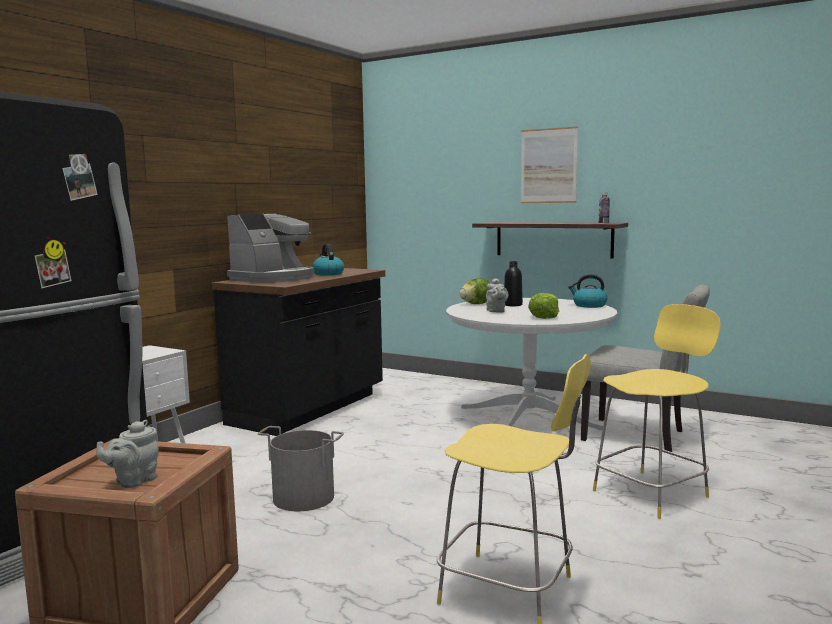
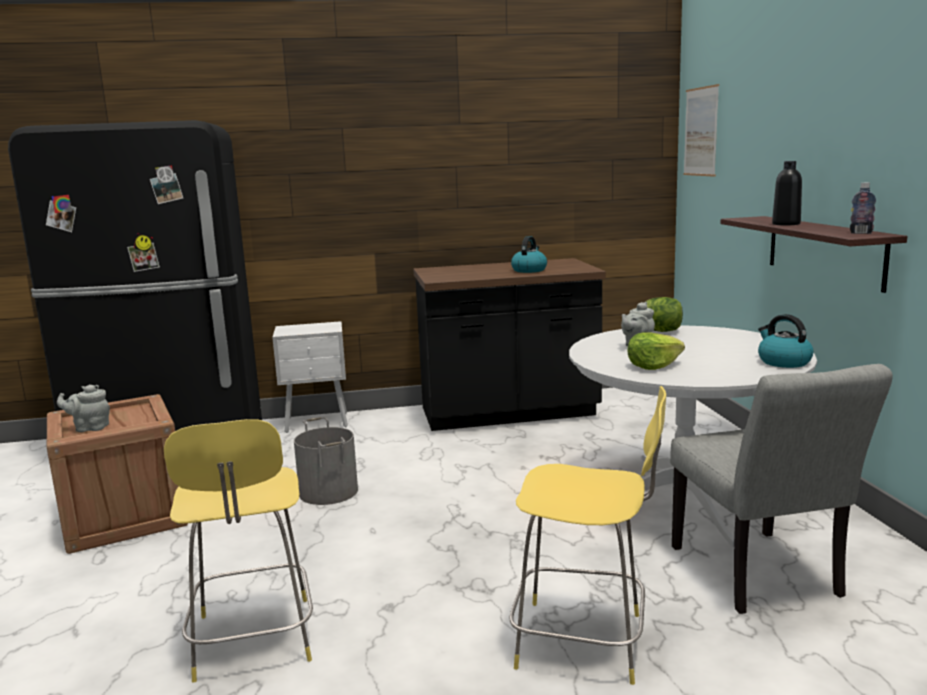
camera: 50 degrees right, 5 degrees up
(274, 278) = (466, 270): coffee machine -> none
(513, 305) = (694, 340): black bottle -> black bottle (786, 224)
(548, 166) = (826, 135): picture -> picture (701, 132)

